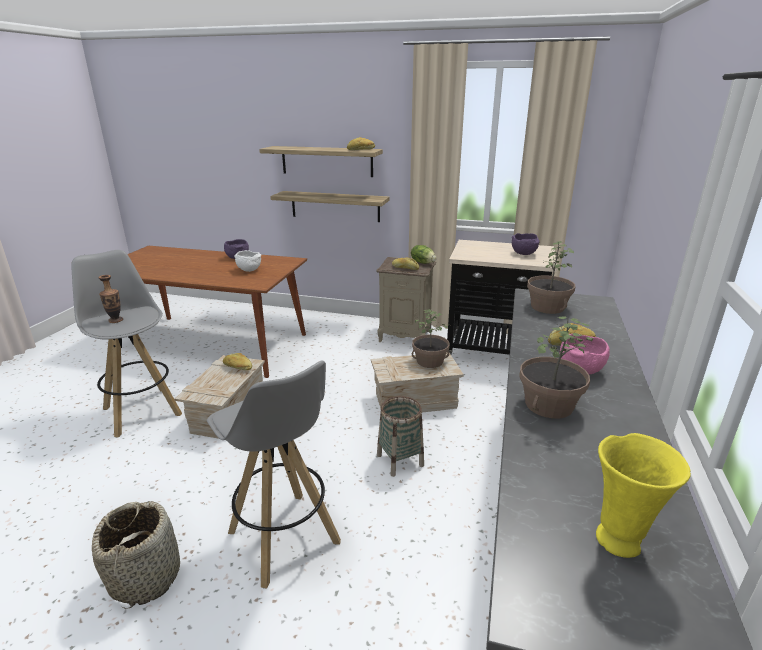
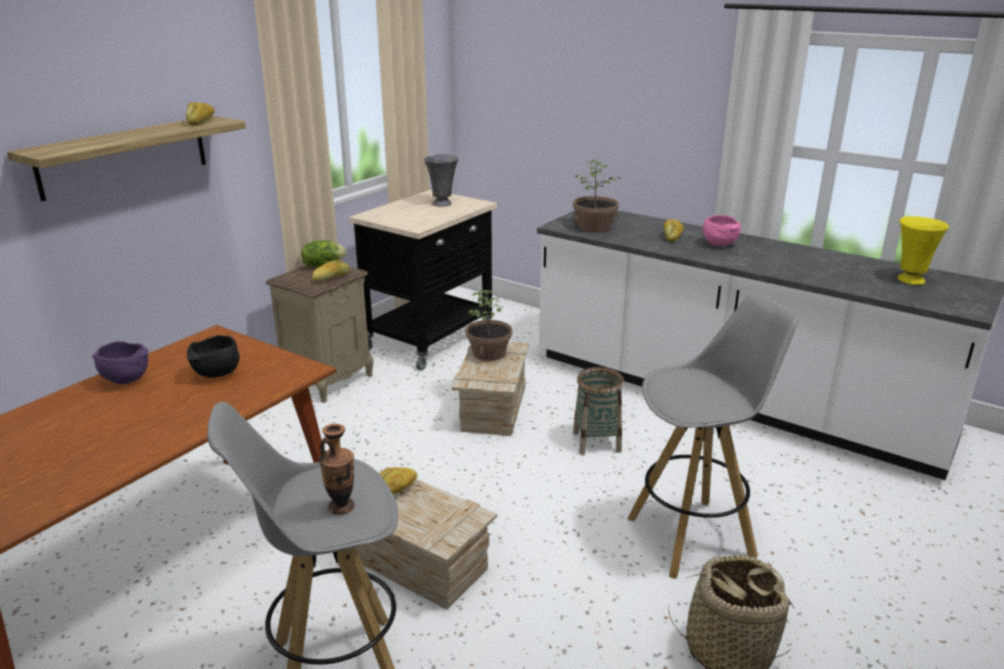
camera: 70 degrees left, 0 degrees up
(248, 270) = (216, 374): white bowl -> black bowl
(335, 206) = (152, 233): shelf -> none
(524, 254) = (442, 204): purple bowl -> grey vase
(548, 404) = (768, 264): potted plant -> none

